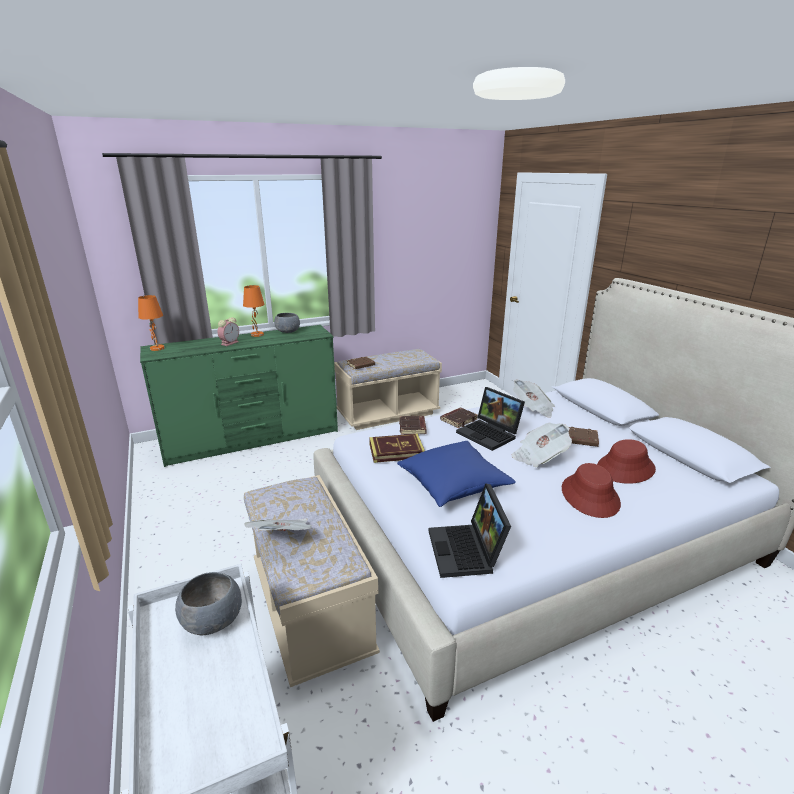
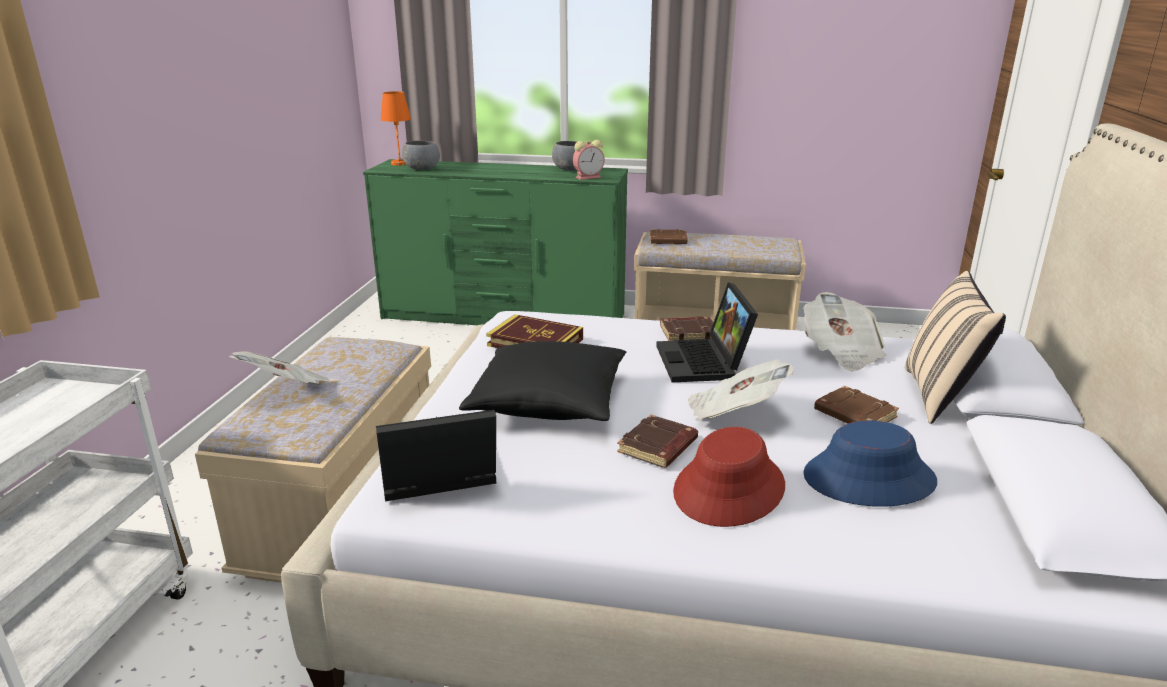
camera: 35 degrees right, 0 degrees up
(214, 620) = (68, 410): grey bowl -> grey bowl (423, 169)
(230, 343) = (482, 170): alarm clock -> alarm clock (589, 177)
(257, 335) = (528, 167): orange table lamp -> none
(413, 428) = (603, 324): brown book -> brown book (658, 447)
(453, 484) = (548, 403): blue pillow -> black pillow
(467, 552) = (435, 477): laptop -> laptop turned 45 degrees clockwise
(595, 418) = (941, 396): none -> beige pillow
(625, 468) = (868, 479): red hat -> blue hat

